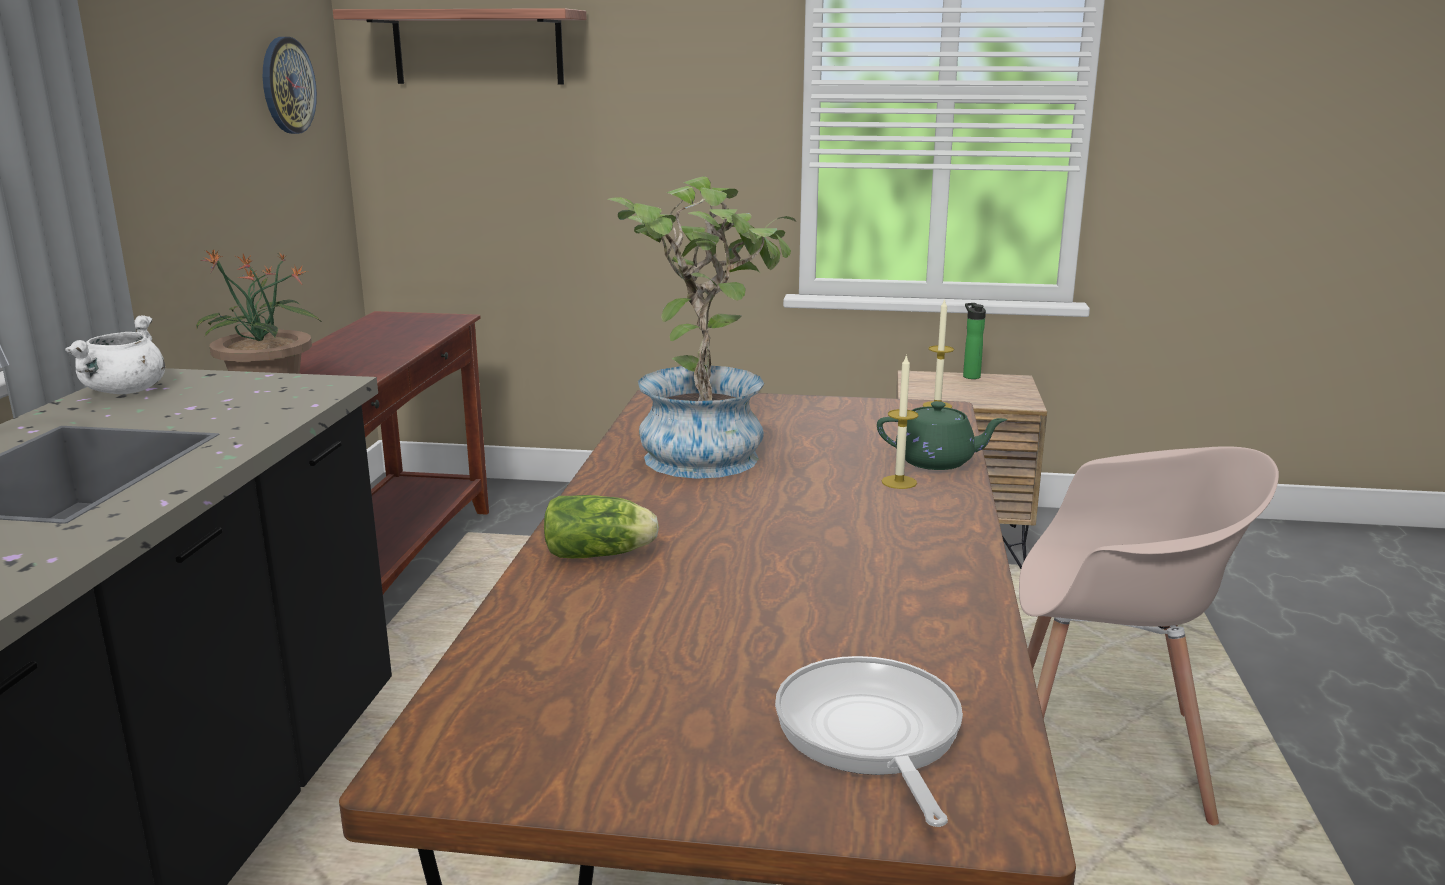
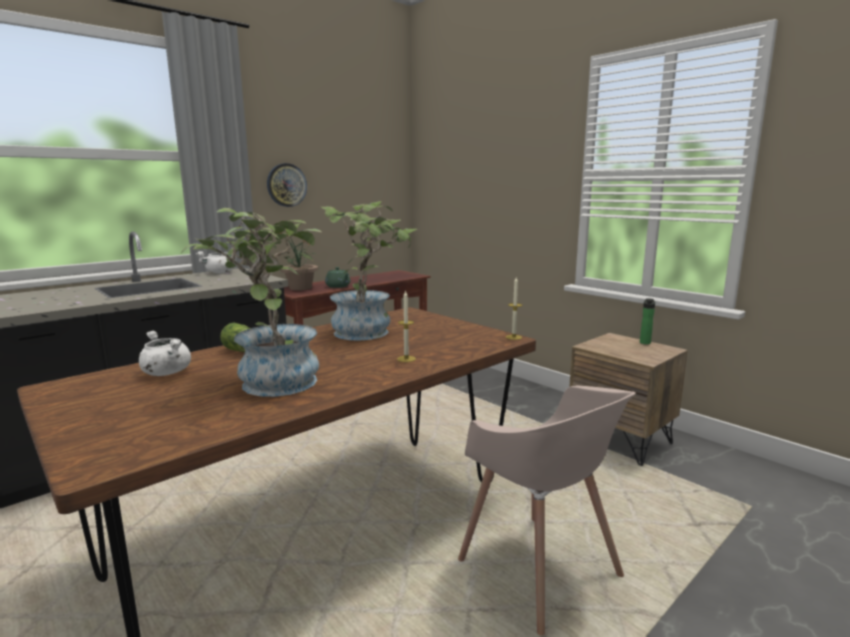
camera: 40 degrees right, 5 degrees down
(287, 85) = (375, 175): wall clock -> wall clock (286, 185)
(478, 47) = (454, 159): shelf -> none
(585, 643) = (166, 373): none -> white cooking pot
(811, 584) = (270, 380): none -> potted plant
(870, 735) = (145, 428): frying pan -> none
(937, 461) = (446, 356): green teapot -> green teapot (338, 286)

